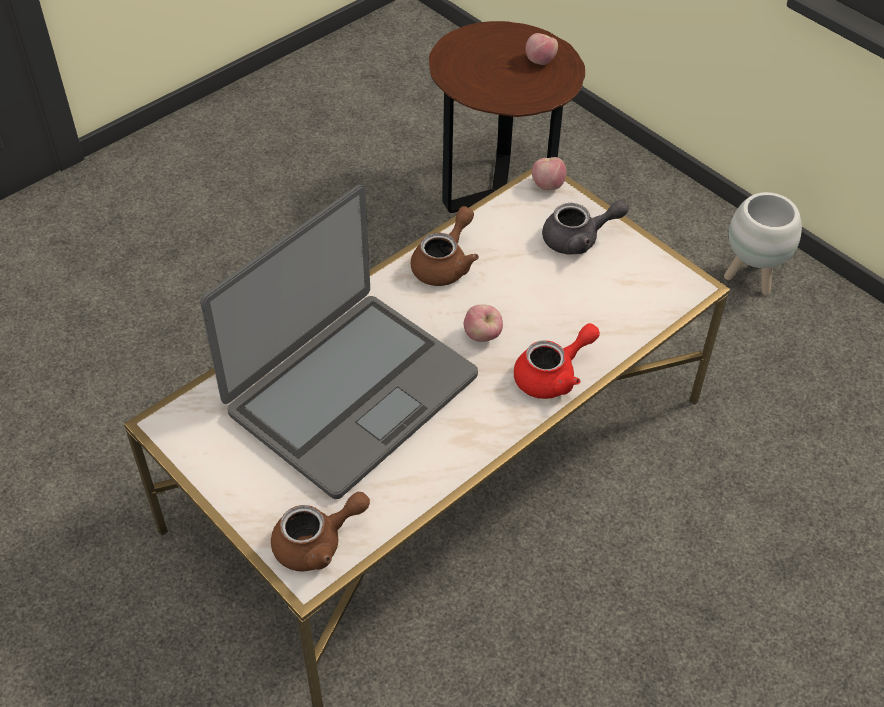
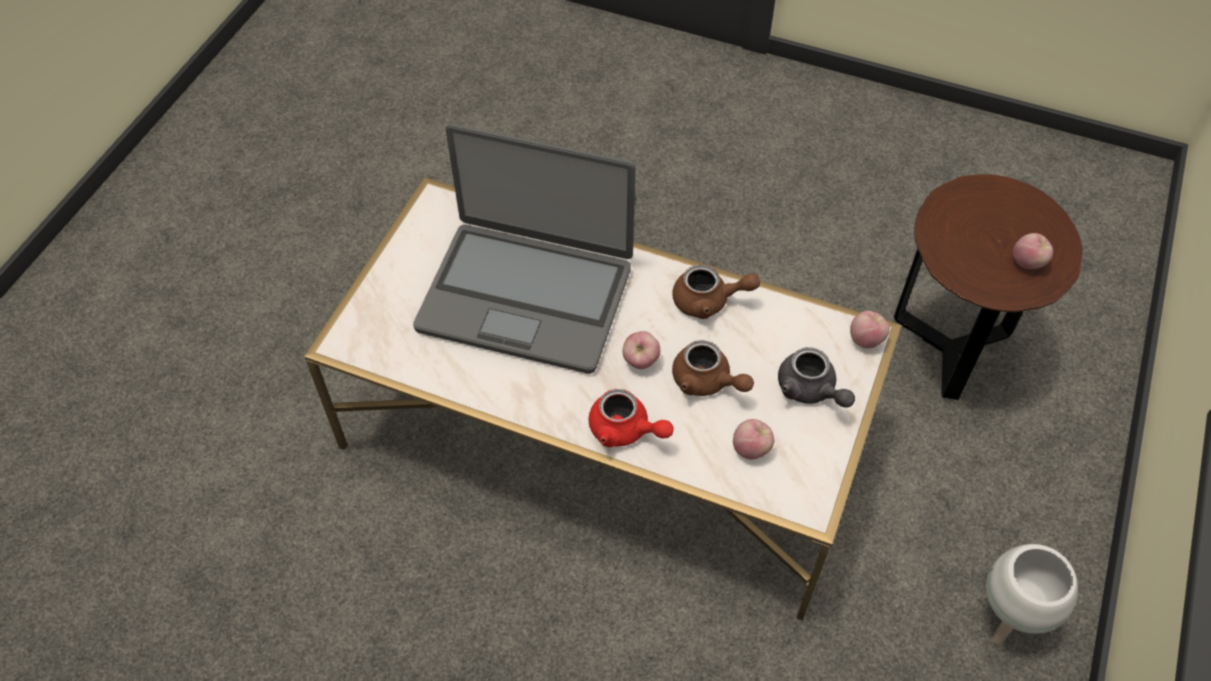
camera: 65 degrees right, 5 degrees up
(317, 543) = (371, 337): brown teapot -> brown teapot (707, 382)
(616, 300) = (751, 449): none -> apple

